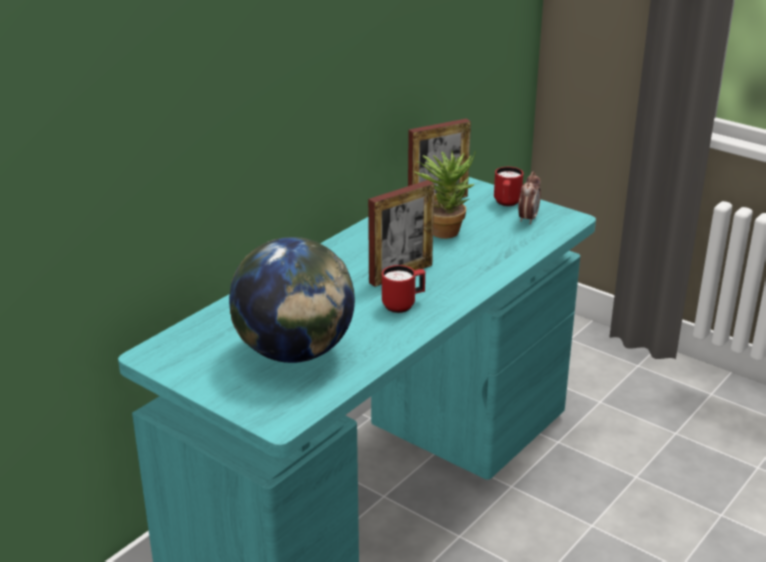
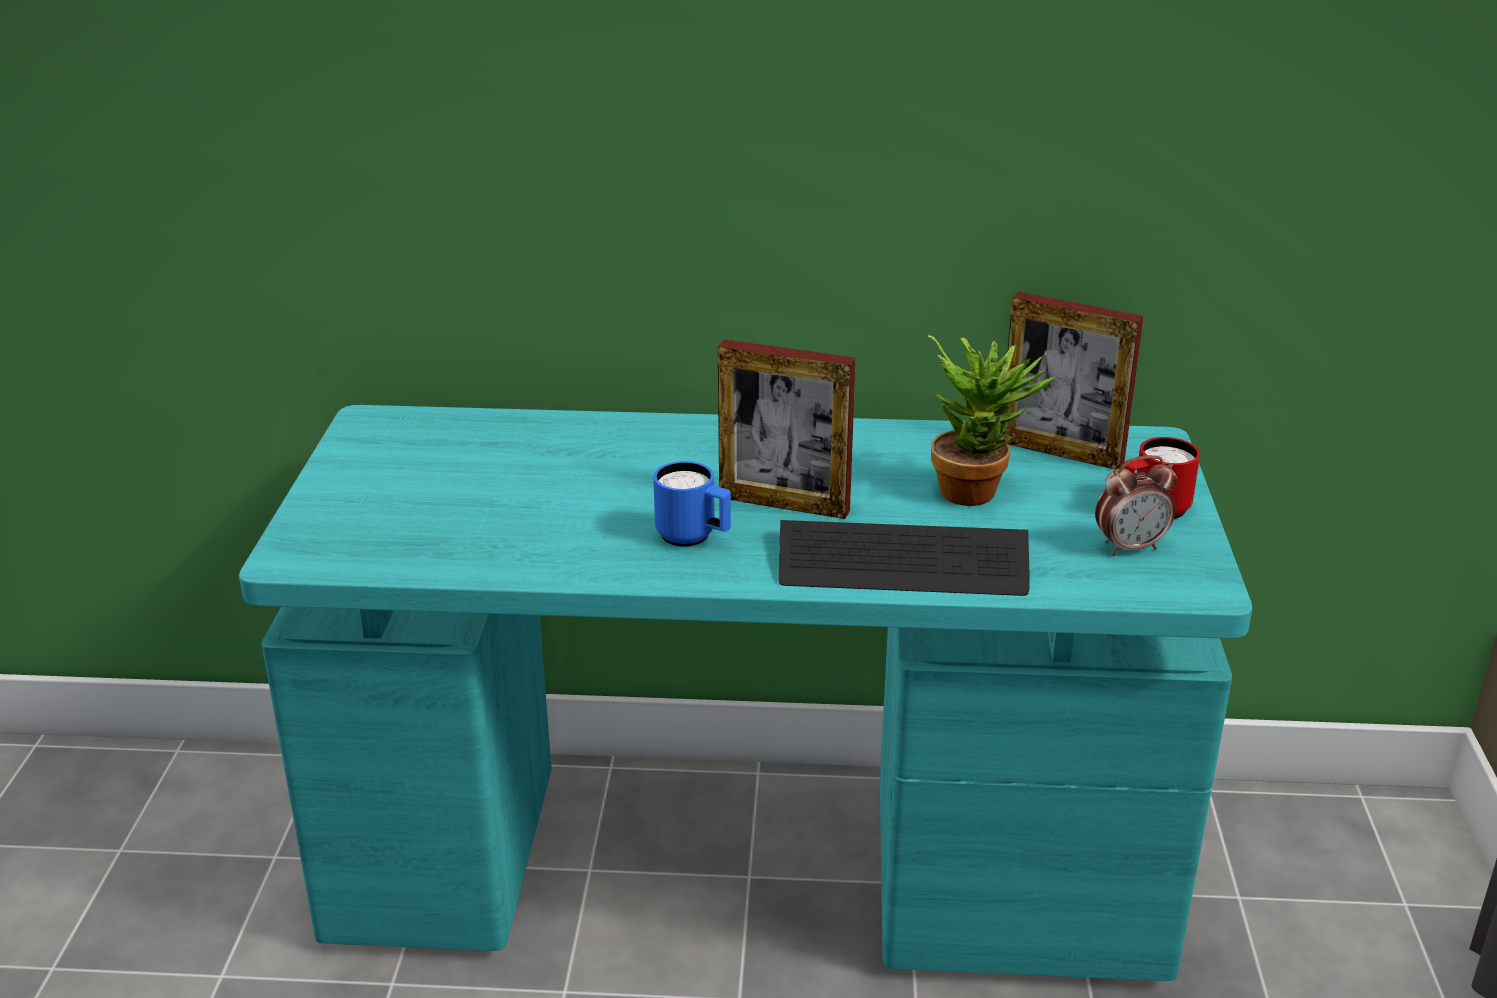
camera: 55 degrees right, 0 degrees up
(294, 353) = (469, 506): globe -> none
(403, 305) = (694, 538): red mug -> blue mug
(484, 267) = (902, 563): none -> keyboard

